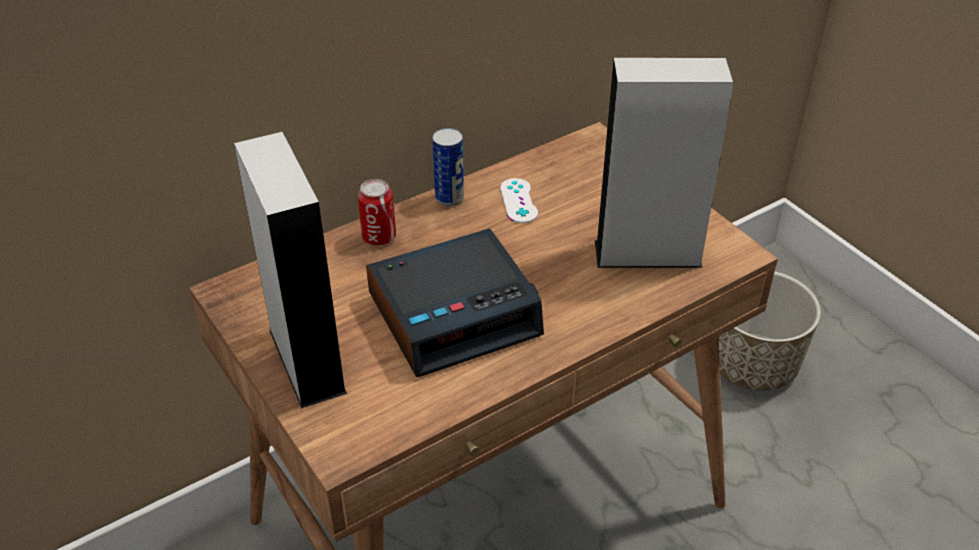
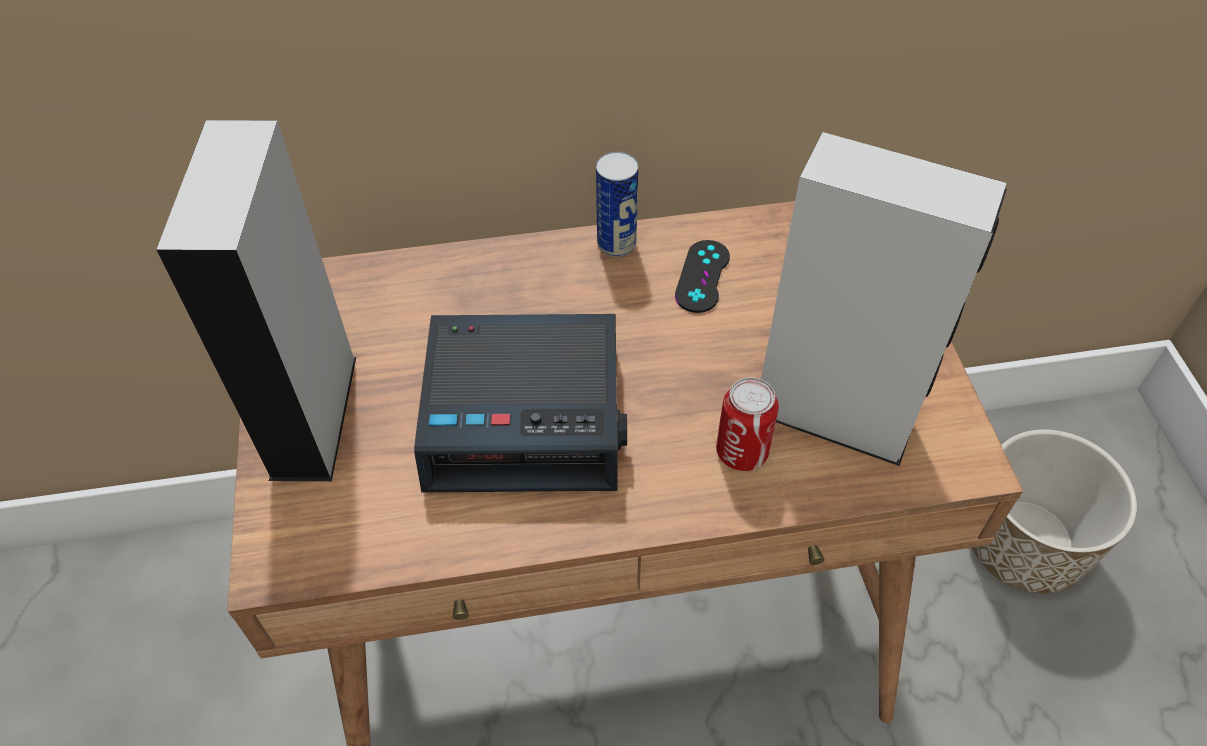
camera: 25 degrees right, 10 degrees up
(379, 237) = (499, 271): can -> can (742, 451)
(518, 201) = (702, 276): white game controller -> black game controller

